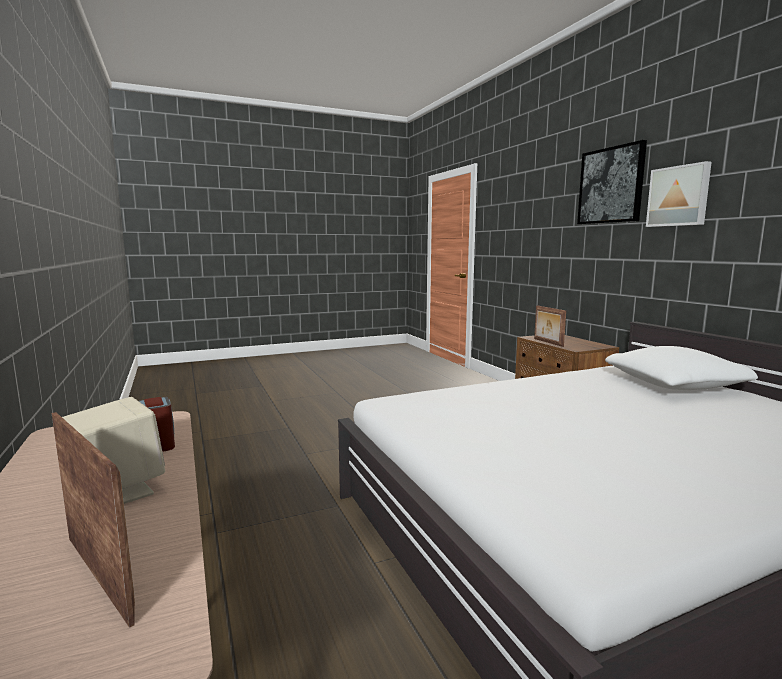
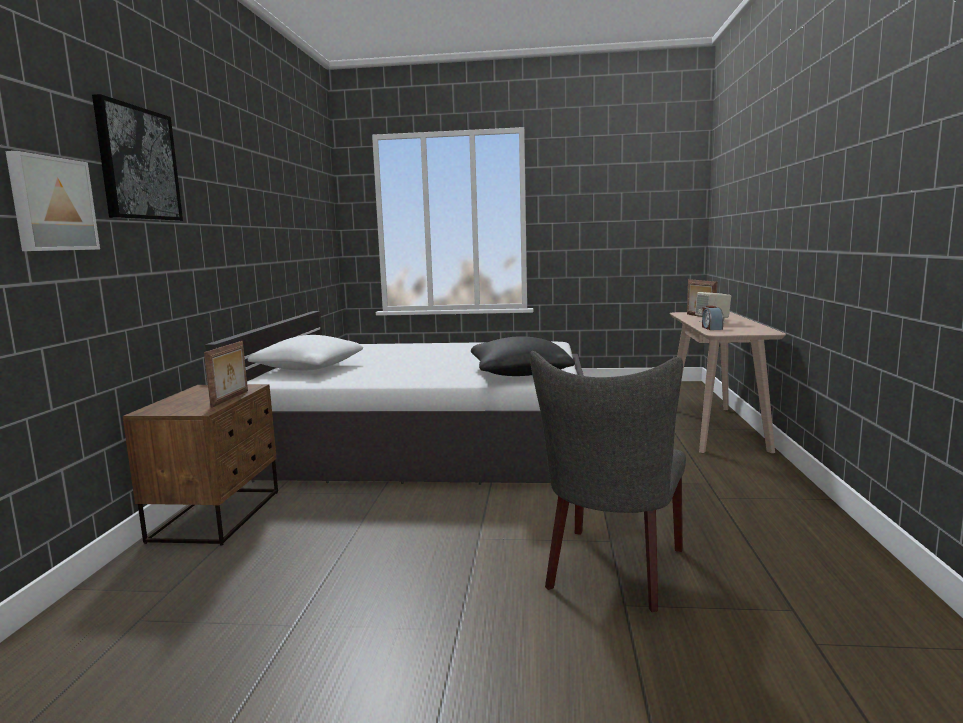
camera: 150 degrees left, 0 degrees up
(298, 438) = (612, 572): none -> grey chair
(436, 403) = (519, 373): none -> black pillow
(679, 196) = (200, 197): picture -> picture (51, 204)

